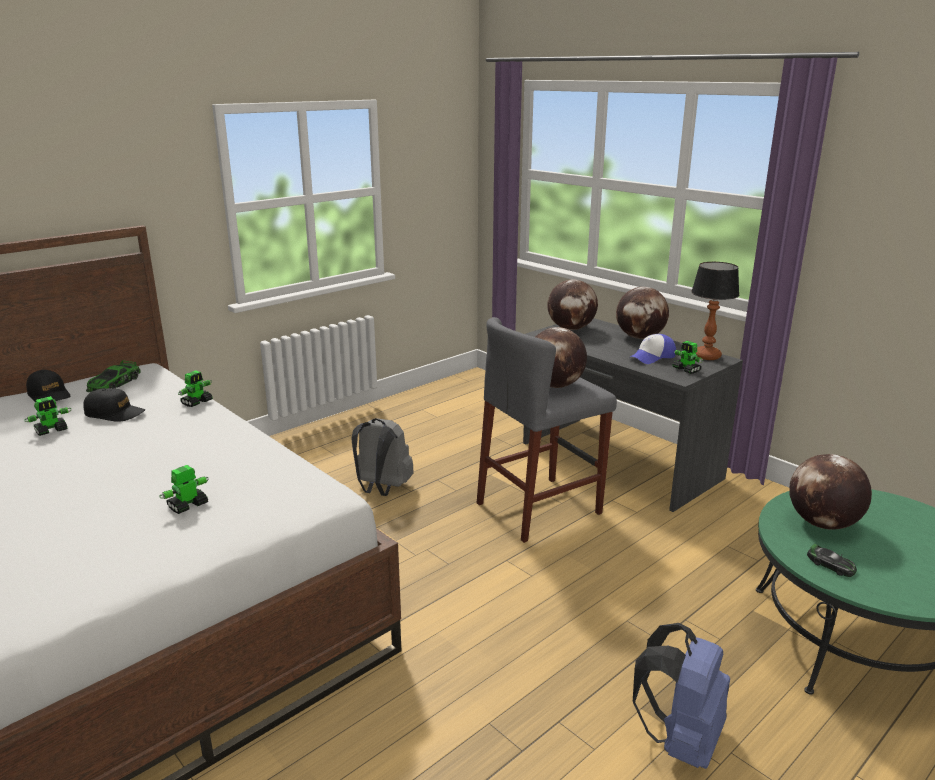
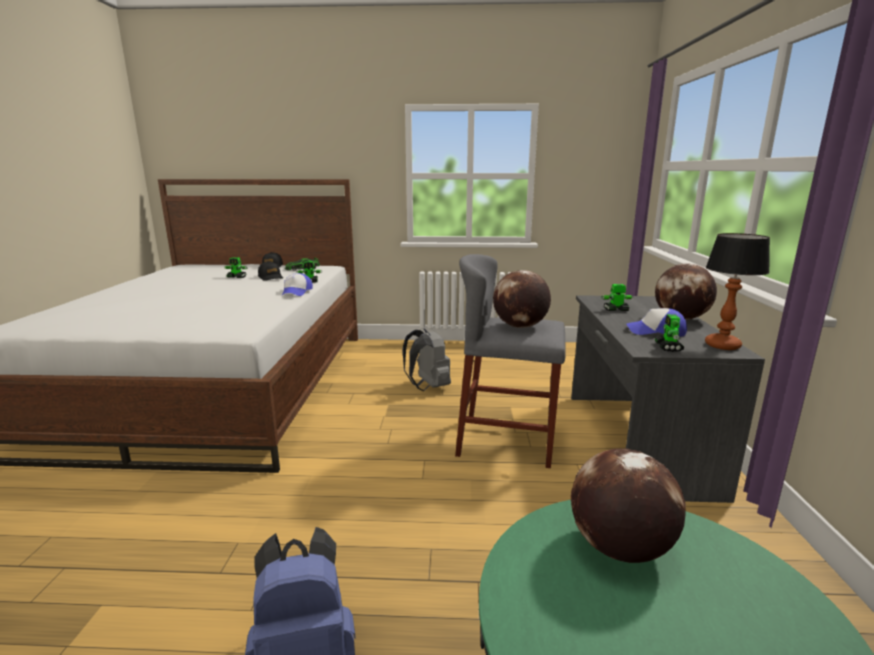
camera: 45 degrees right, 5 degrees down
(187, 506) = (190, 314): toy robot -> toy robot (615, 310)
(229, 423) = (297, 292): none -> cap
(571, 329) = (627, 300): globe -> none
(830, 565) = (537, 585): toy car -> none

